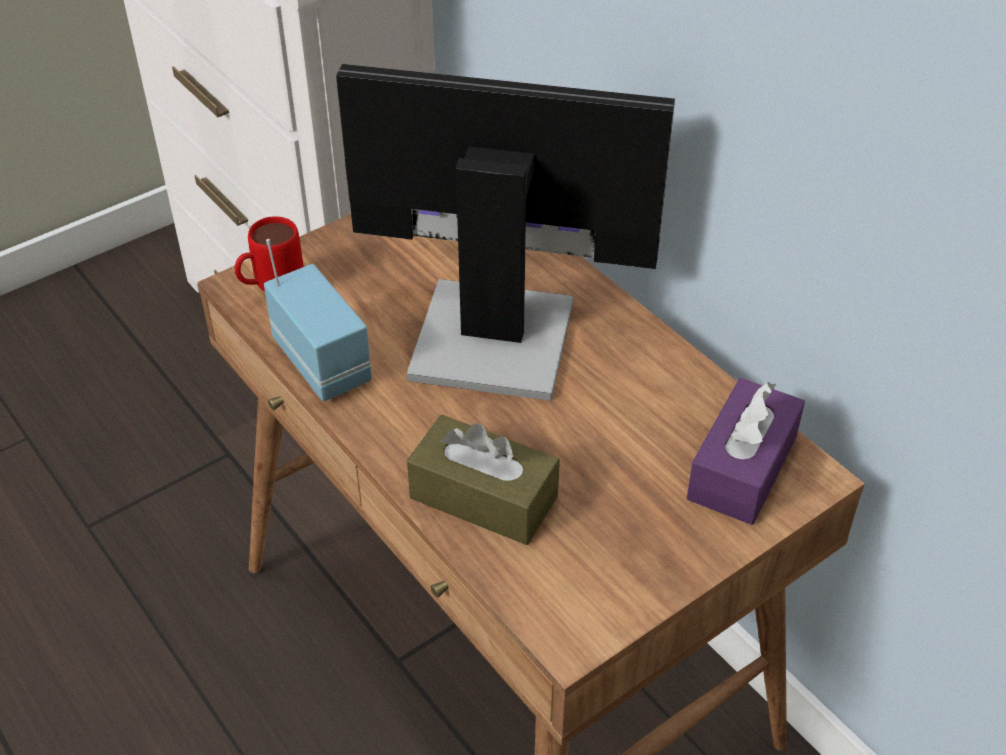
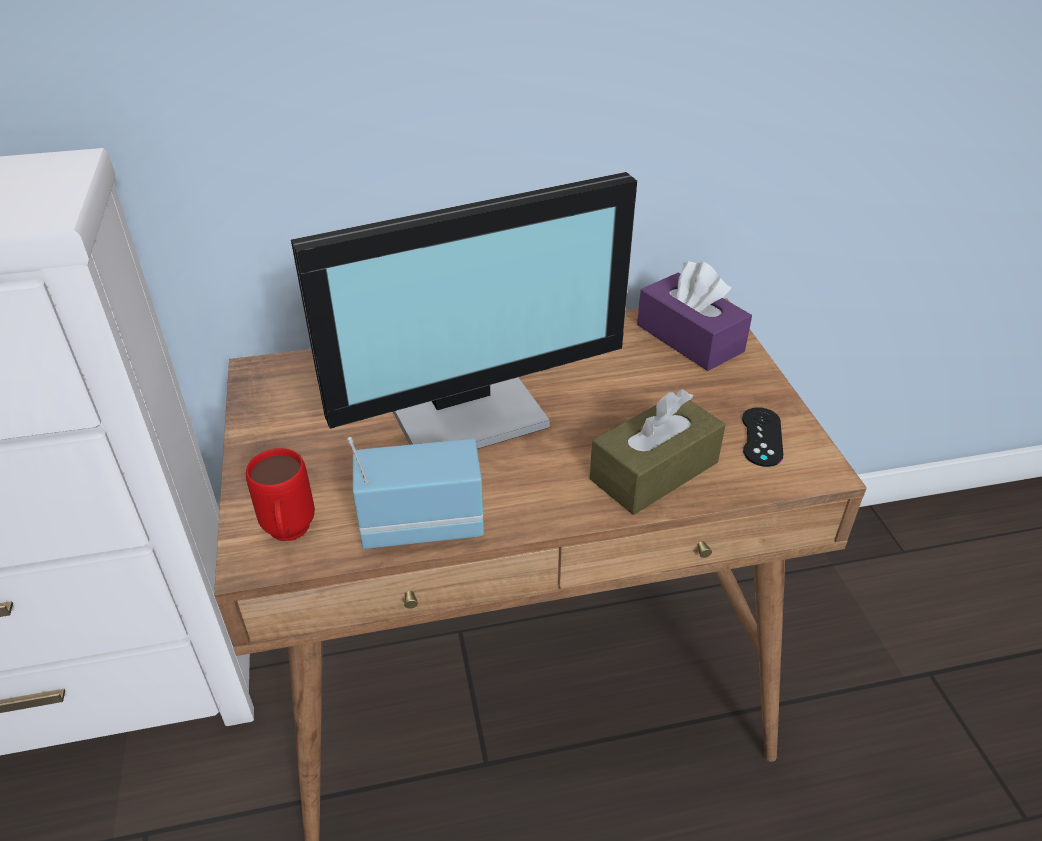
camera: 65 degrees left, 5 degrees down
(491, 334) = (467, 410): monitor -> monitor turned 150 degrees counterclockwise
(595, 575) = (762, 437): none -> black game controller

